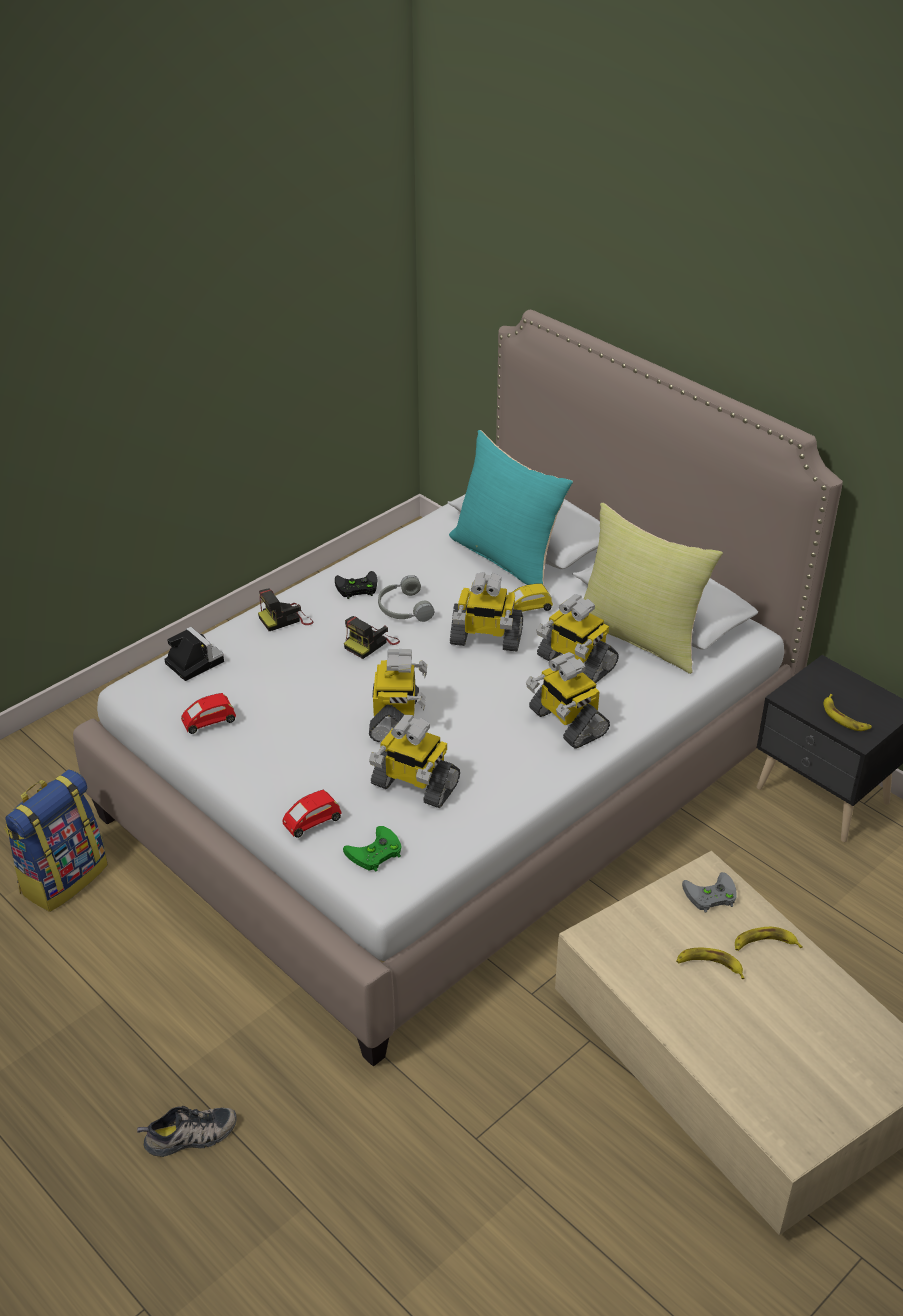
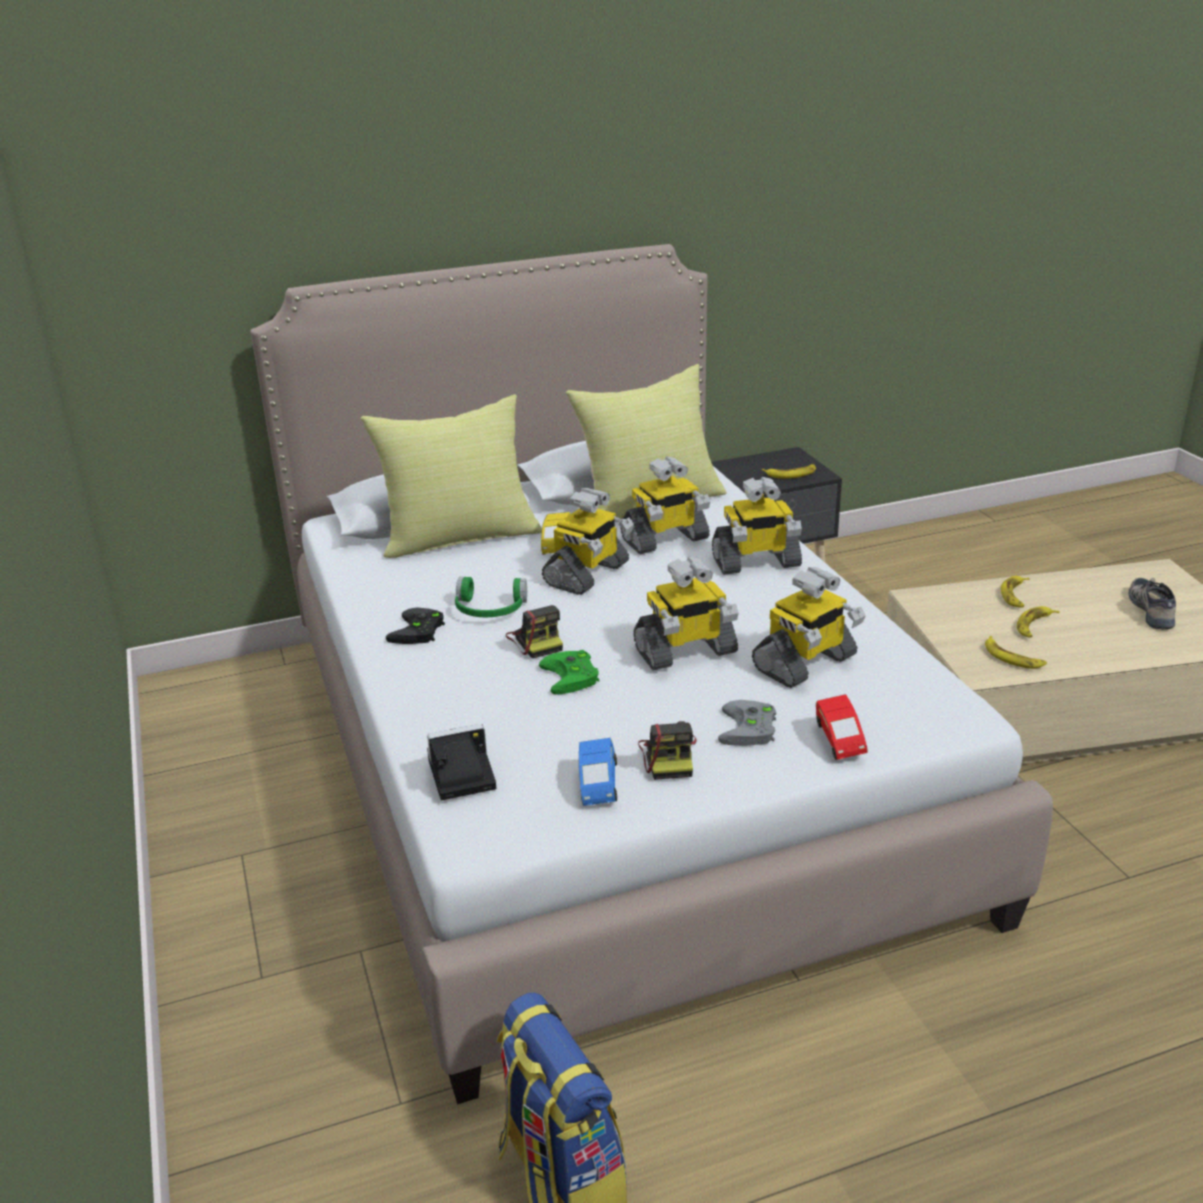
camera: 65 degrees left, 10 degrees down
(190, 1137) = (1100, 1121): shoe -> shoe (1153, 610)
(209, 722) = (597, 786): red toy car -> blue toy car
(286, 619) = (432, 689): camera -> camera (669, 757)
(374, 854) = (909, 710): green game controller -> green game controller (573, 676)
(396, 719) = (685, 652): toy robot -> toy robot turned 135 degrees clockwise
(403, 608) = (490, 609): grey headphones -> green headphones
(507, 558) = (460, 537): turquoise pillow -> yellow pillow
(635, 955) = (1012, 657): none -> banana
(709, 896) = (948, 604): grey game controller -> grey game controller (750, 729)

